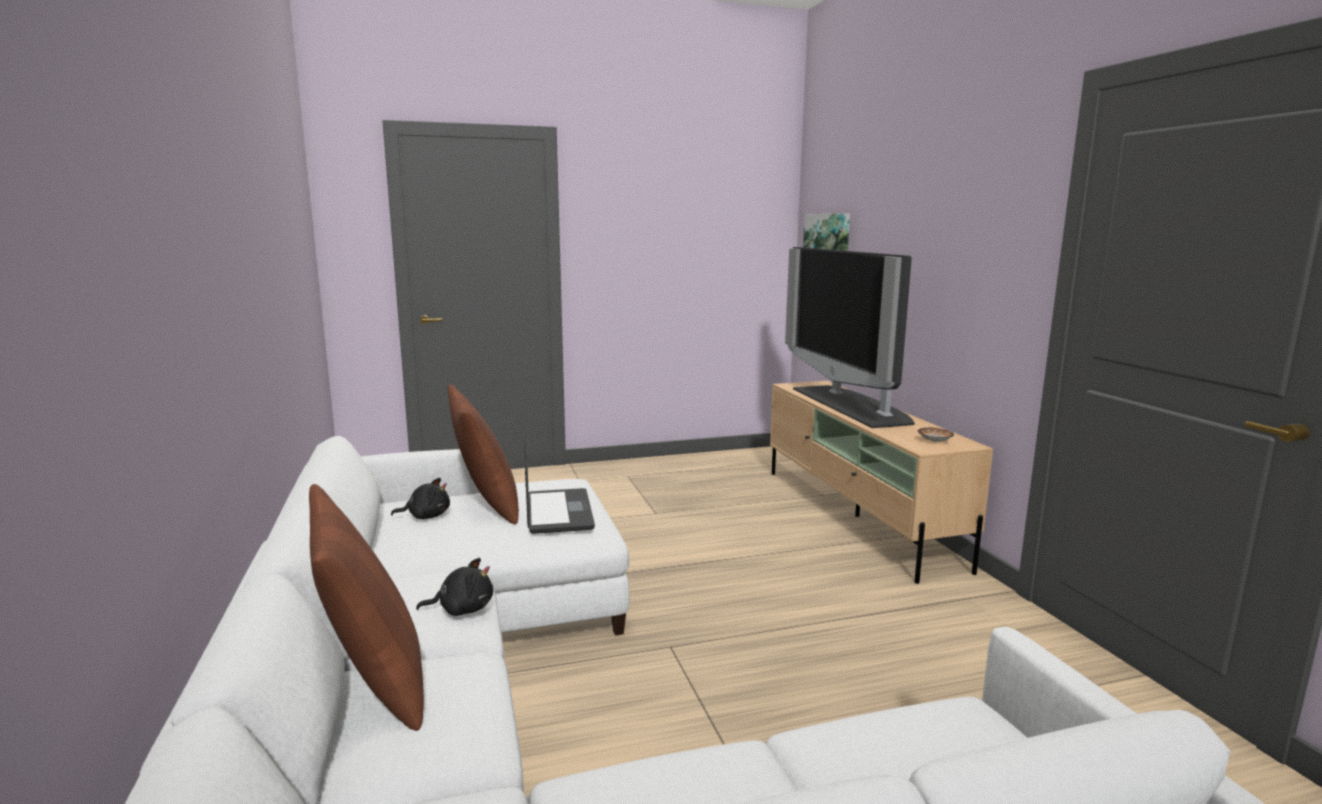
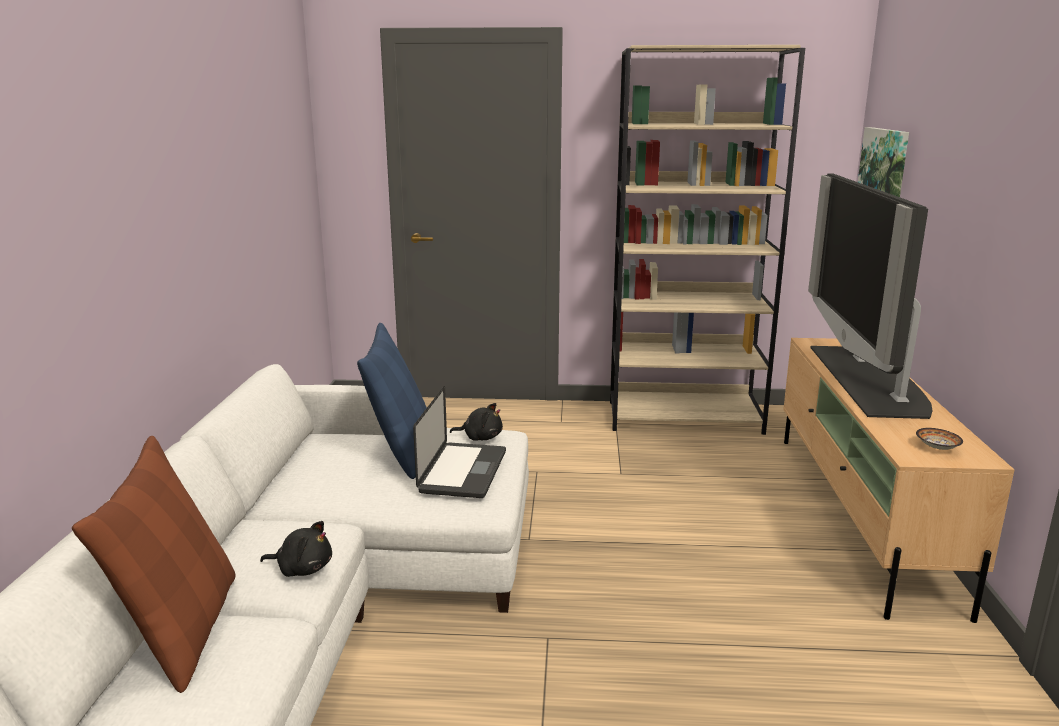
camera: 20 degrees right, 5 degrees up
(426, 516) = (338, 456): black plush toy -> black plush toy (480, 437)
(486, 505) = (401, 451): brown pillow -> blue pillow
(683, 465) = (685, 417): none -> beige bookcase

